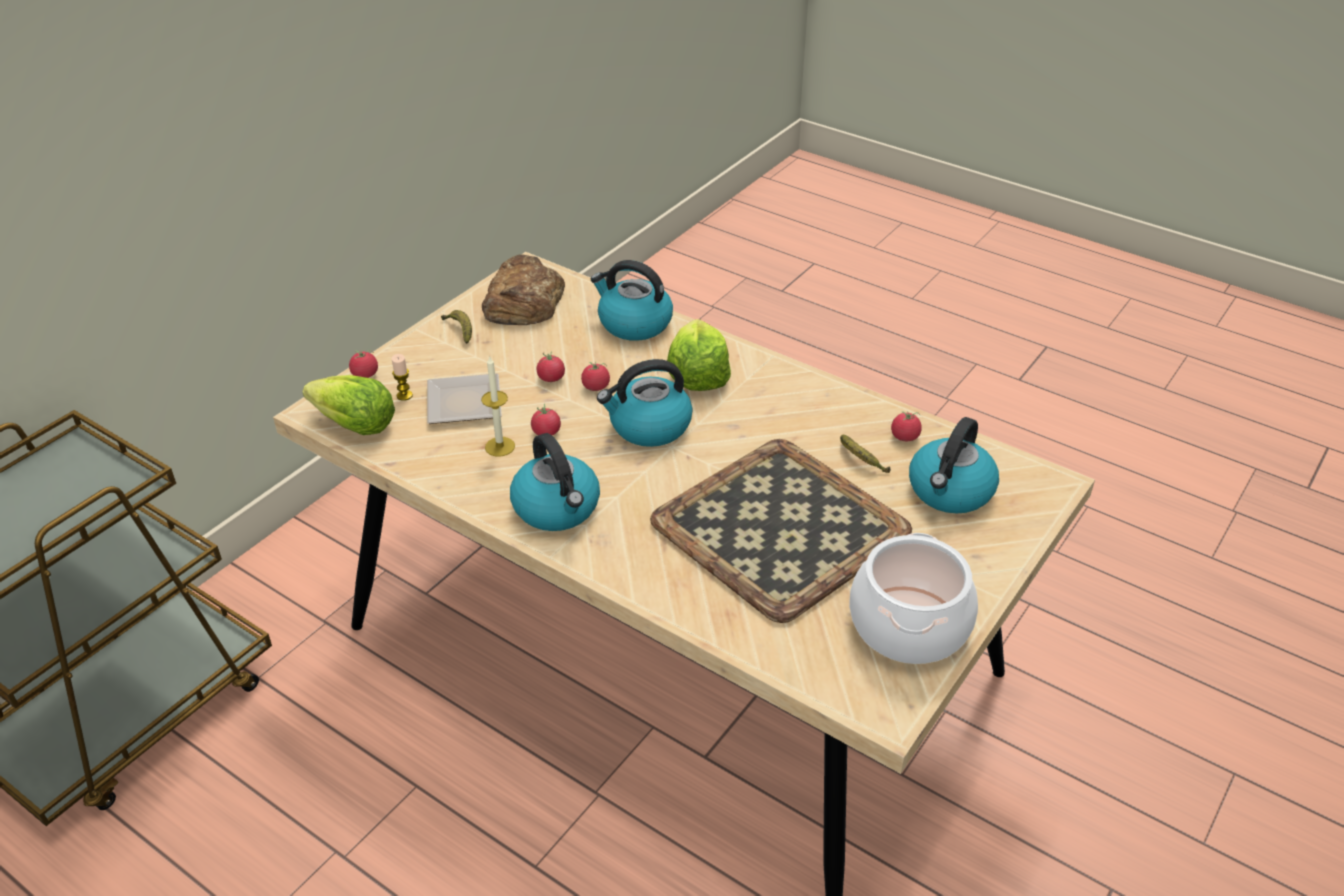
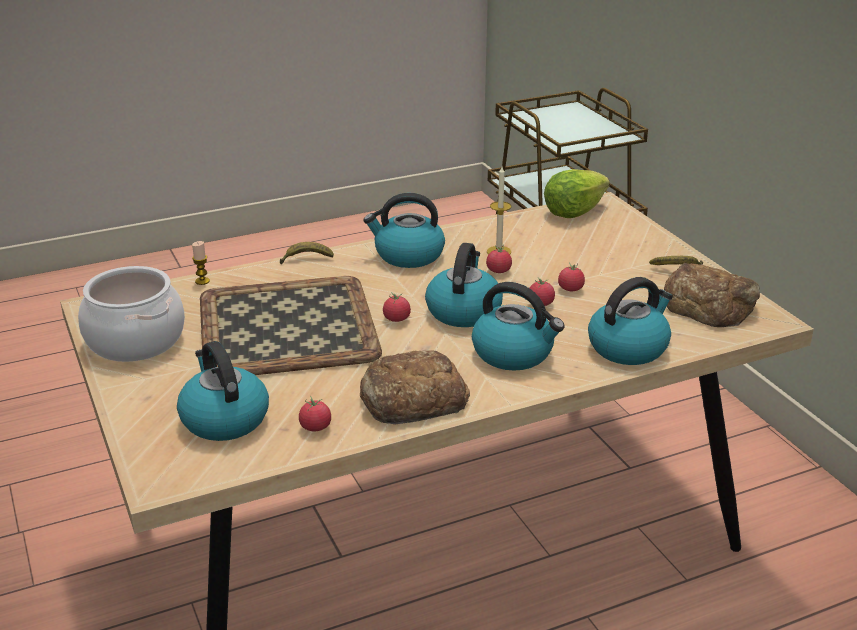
camera: 120 degrees right, 10 degrees down
(365, 374) = (638, 224): tomato -> tomato (396, 319)
(404, 395) = (597, 232): candle -> candle (202, 281)
(466, 401) = (568, 252): plate -> none
(697, 375) = (514, 353): lettuce -> kettle
(817, 404) = (411, 399): none -> bread
(860, 460) = (314, 391): banana -> banana (306, 259)

